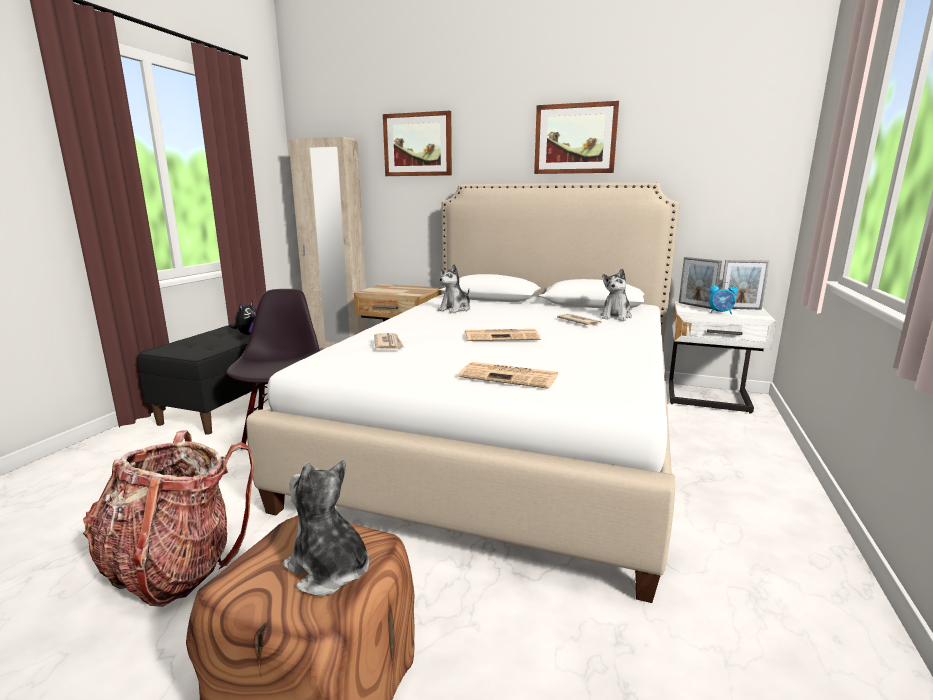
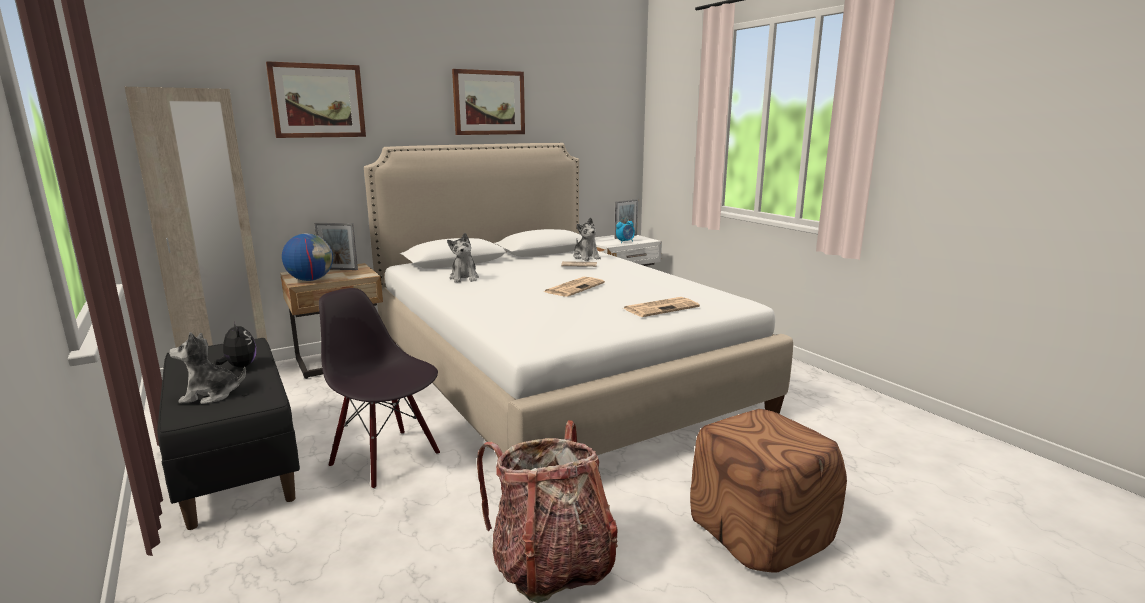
camera: 50 degrees left, 0 degrees up
(329, 570) = (782, 430): plush toy -> plush toy (211, 395)
(377, 290) = (310, 280): none -> globe
(388, 344) = (531, 314): newspaper -> none
(696, 306) = (600, 239): picture frame -> picture frame (339, 269)

